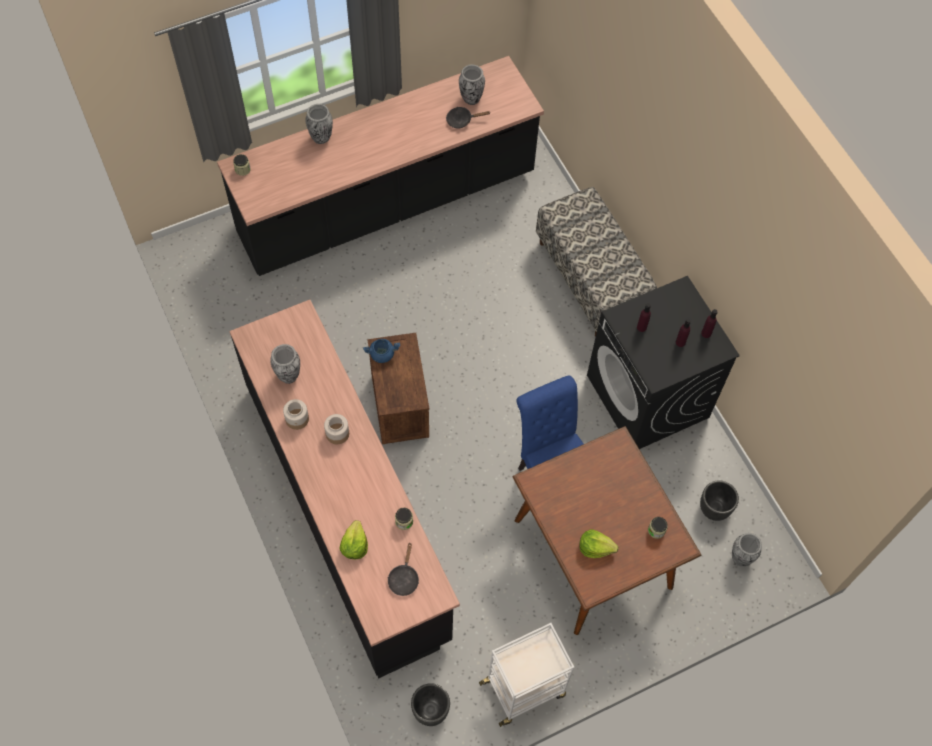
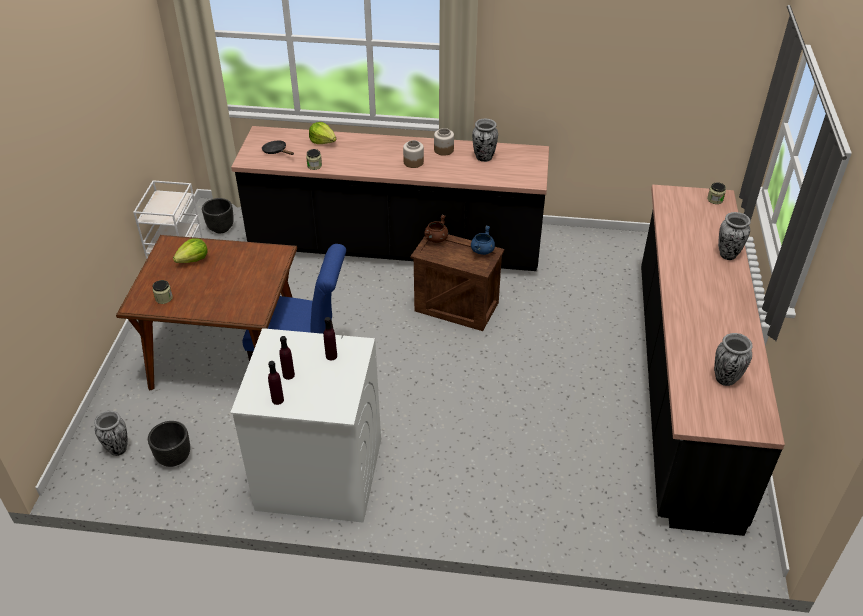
camera: 125 degrees right, 20 degrees down
(390, 400) = (436, 239): none -> brown cooking pot
(462, 120) = (697, 358): black frying pan -> none
(591, 279) = (484, 504): bench -> none
(648, 397) = (318, 474): black washing machine -> white washing machine

